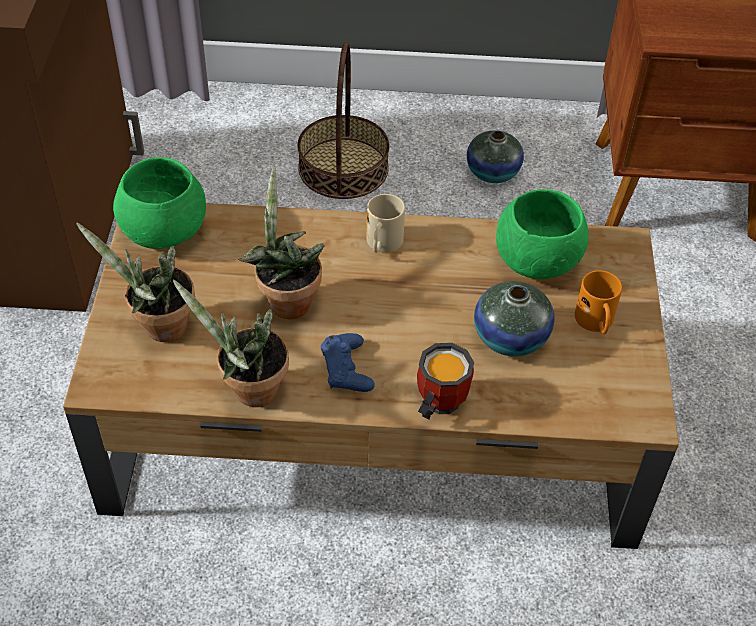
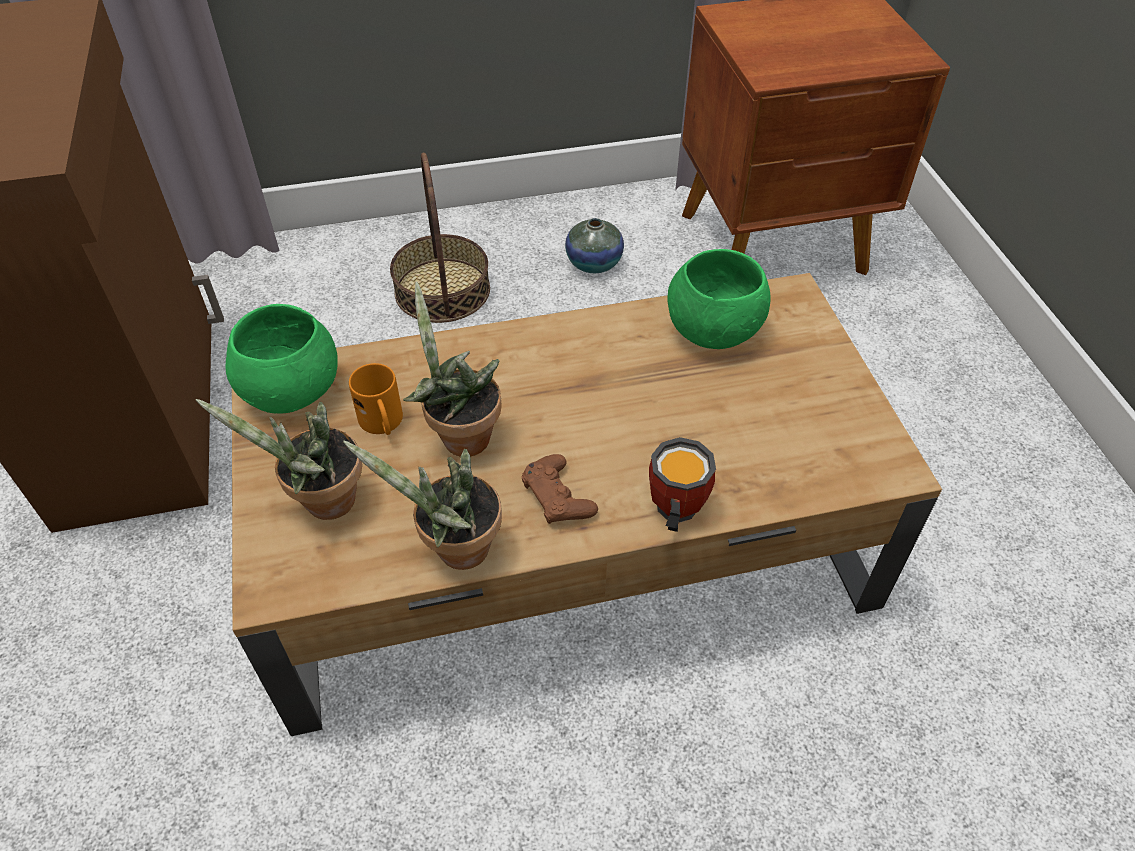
camera: 15 degrees left, 0 degrees up
(346, 369) = (557, 497): blue game controller -> brown game controller
(382, 245) = (544, 350): beige mug -> none
(510, 337) = (720, 417): vase -> none
(596, 323) = (801, 381): orange mug -> orange mug (383, 424)

